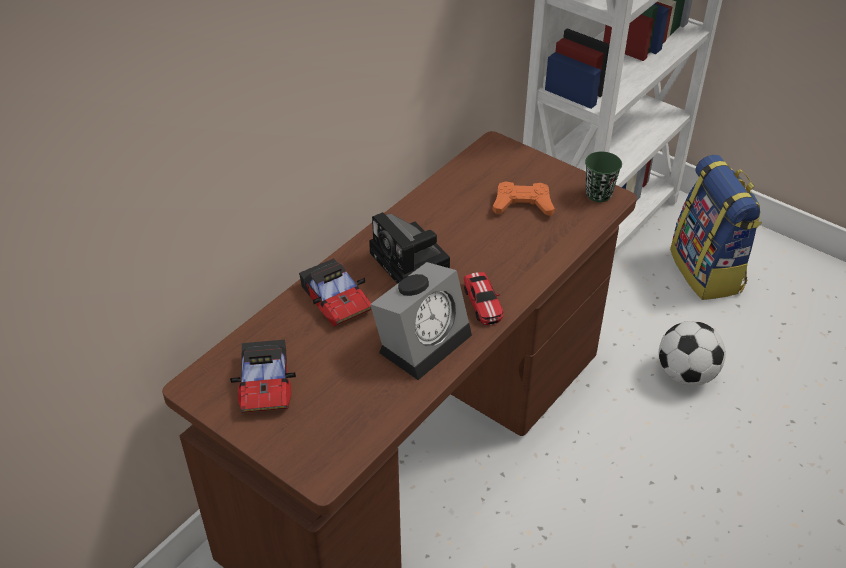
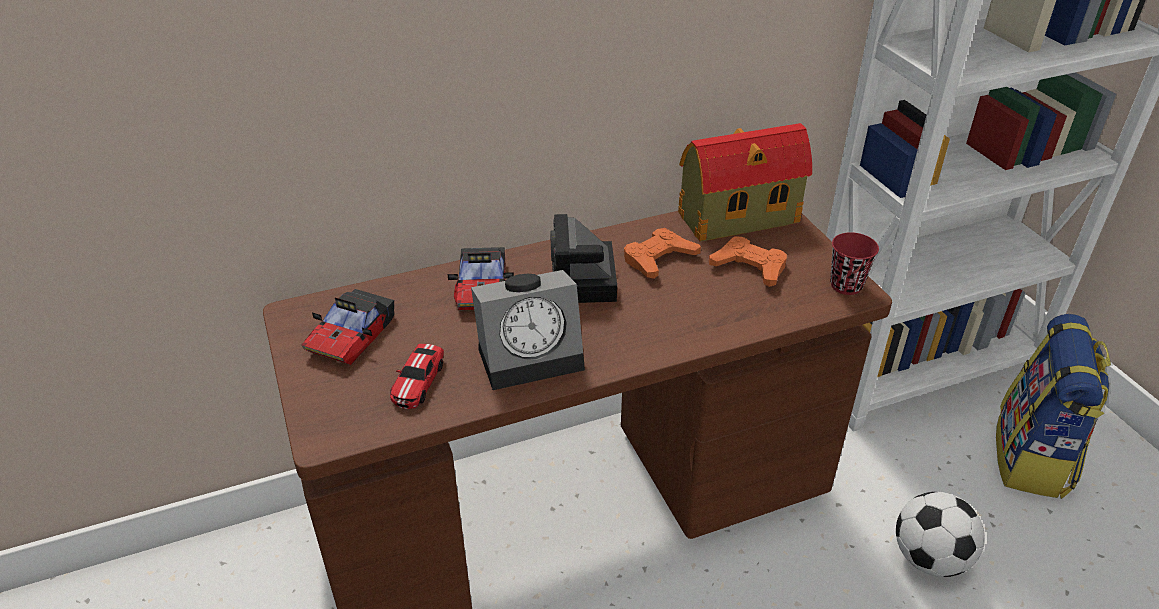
camera: 30 degrees right, 5 degrees down
(452, 222) = (658, 259): none -> orange game controller
(481, 166) = (735, 218): none -> toy house
(483, 302) = (624, 344): toy car -> toy car (419, 381)
(598, 194) = (846, 285): green cup -> red cup

